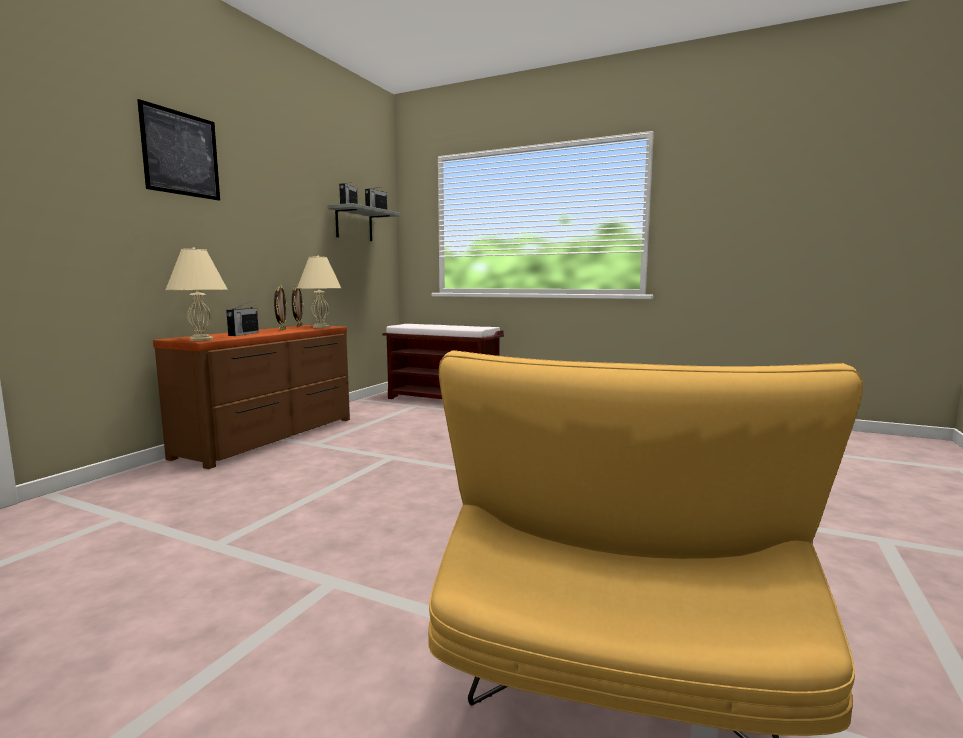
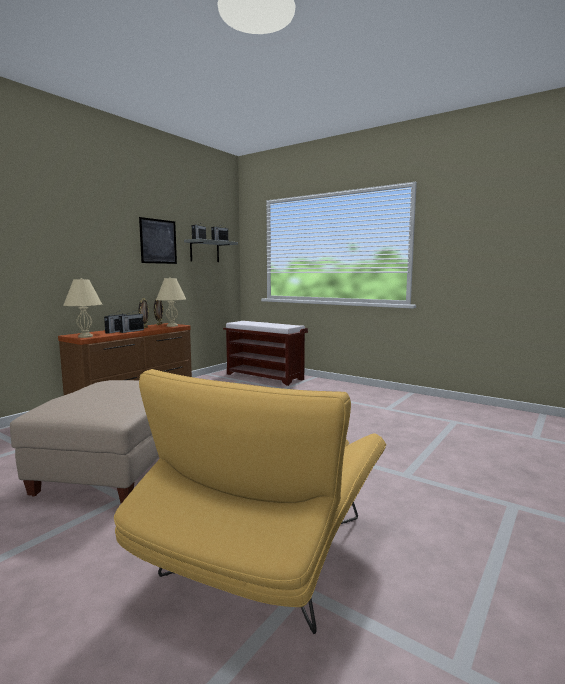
camera: 10 degrees right, 0 degrees up
(181, 153) = (79, 215): picture -> picture (158, 241)
(267, 333) = (131, 331): none -> radio
(293, 538) = (114, 469): none -> beige ottoman

